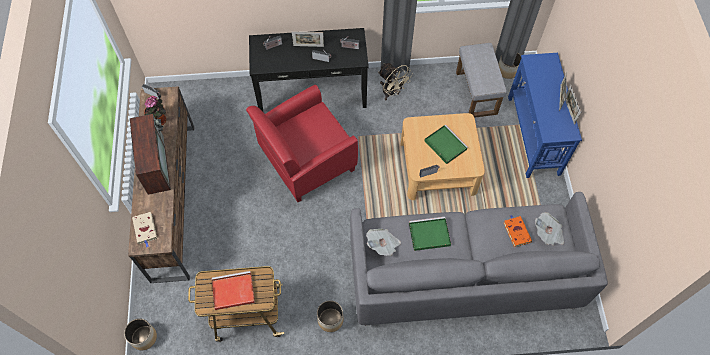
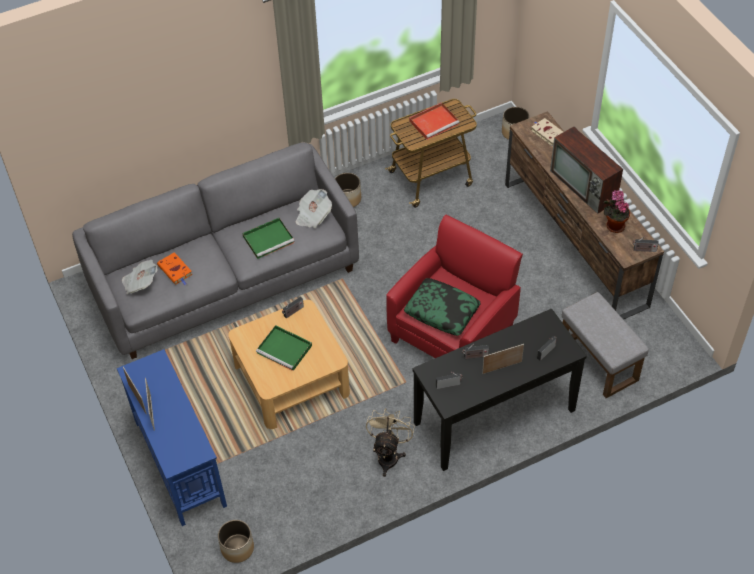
camera: 160 degrees right, 10 degrees down
(318, 131) = (442, 311): none -> pillow
(392, 93) = (389, 455): beige fan -> beige fan turned 75 degrees clockwise
(475, 92) = (274, 497): grey ottoman -> grey ottoman (599, 362)

